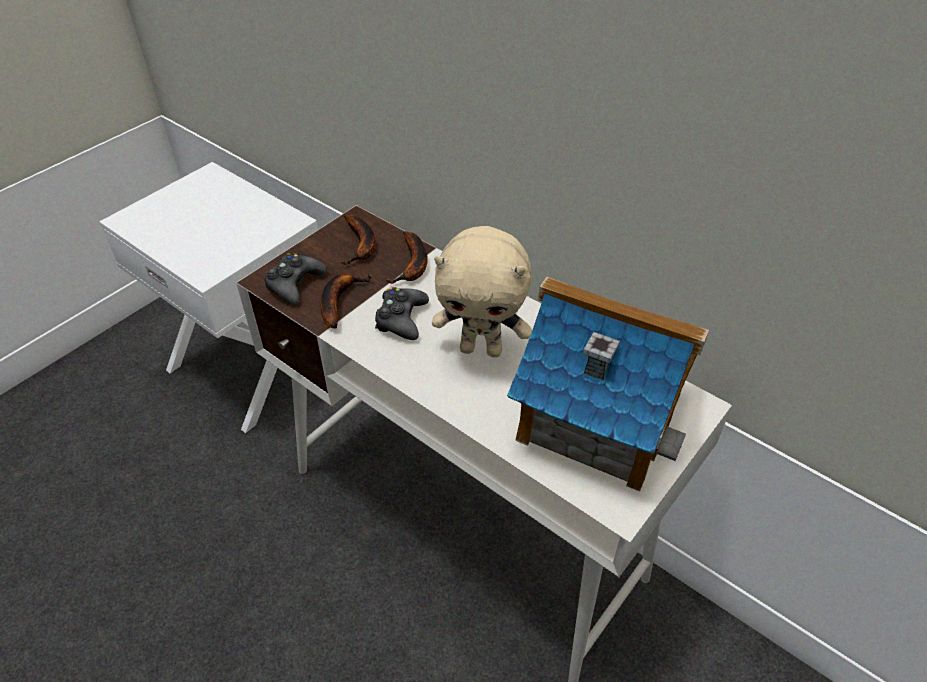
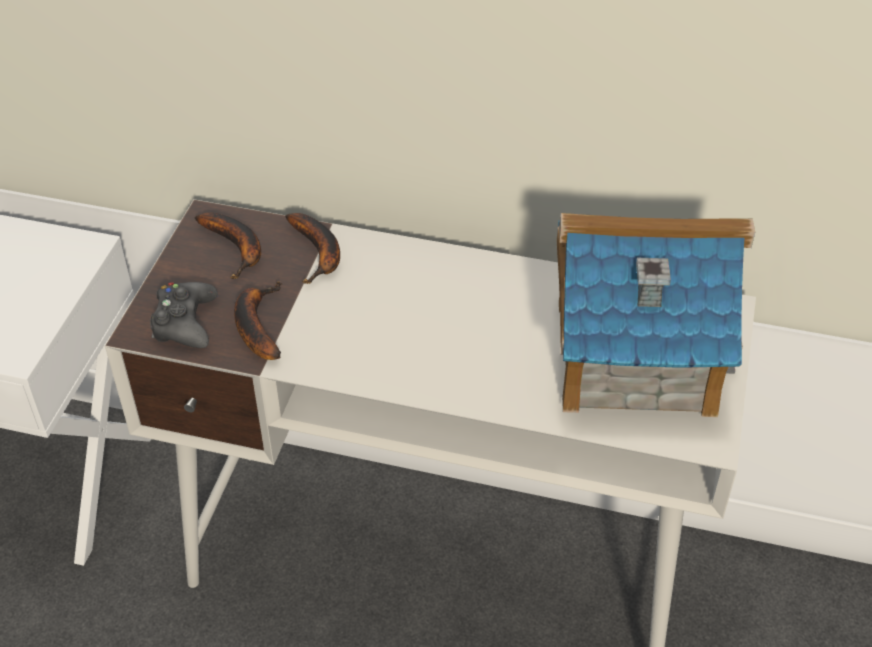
camera: 25 degrees left, 0 degrees up
(401, 319) = (348, 322): black game controller -> none
(482, 349) = (463, 325): beige plush toy -> none

